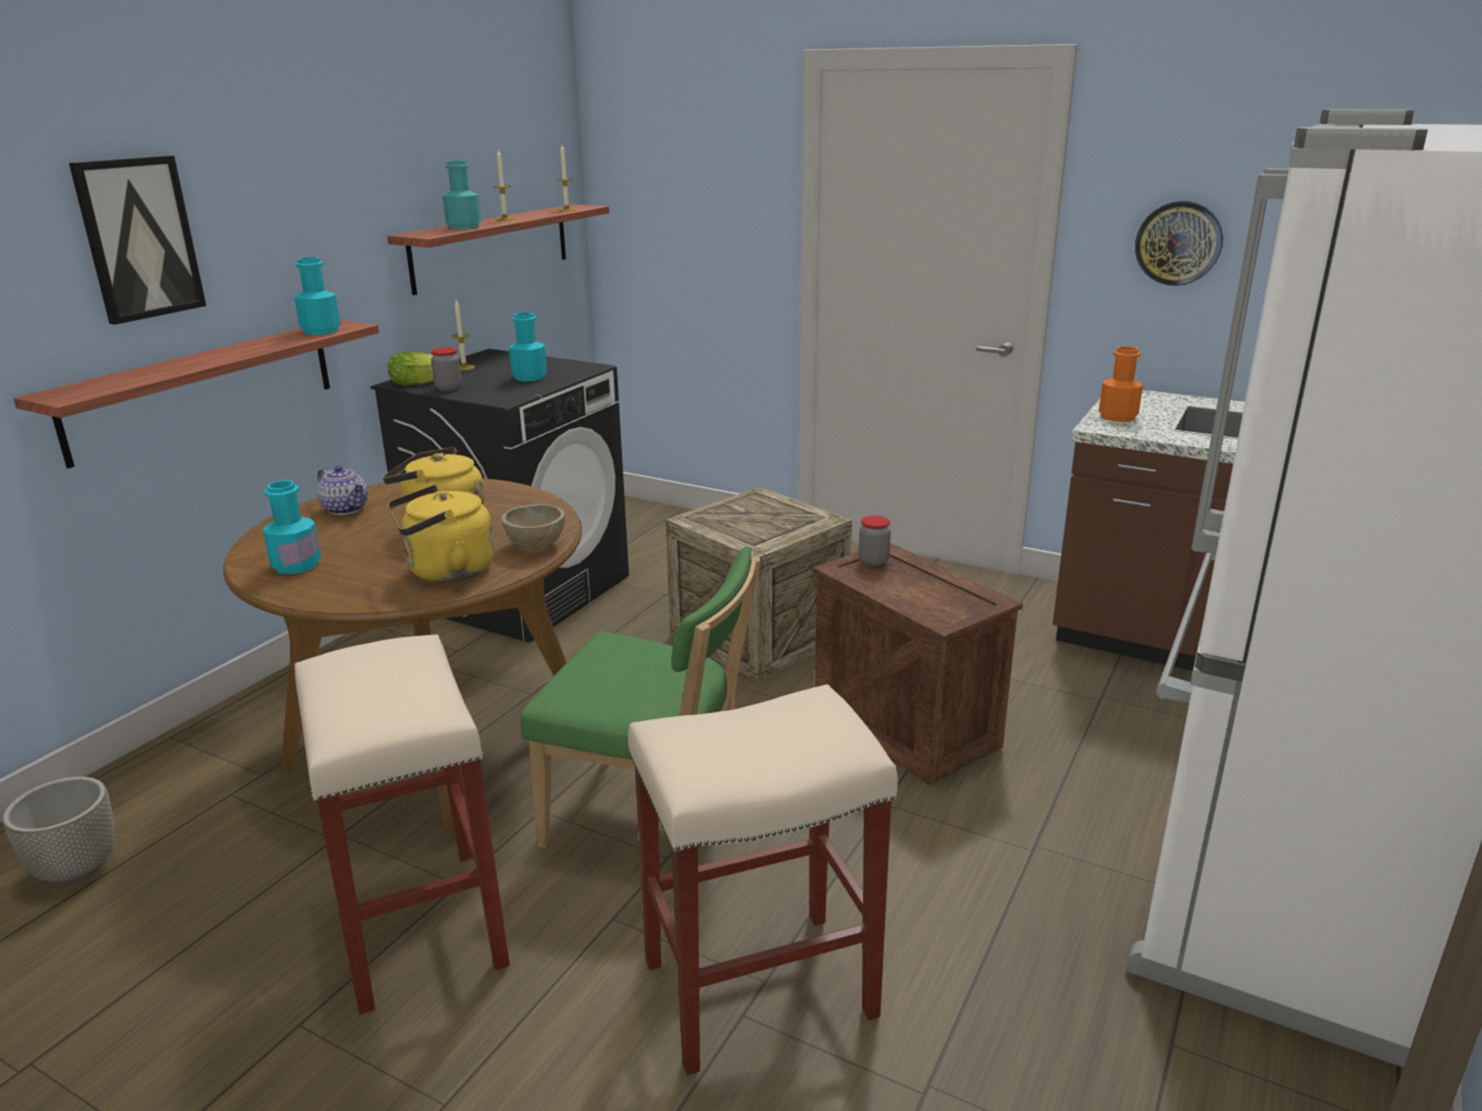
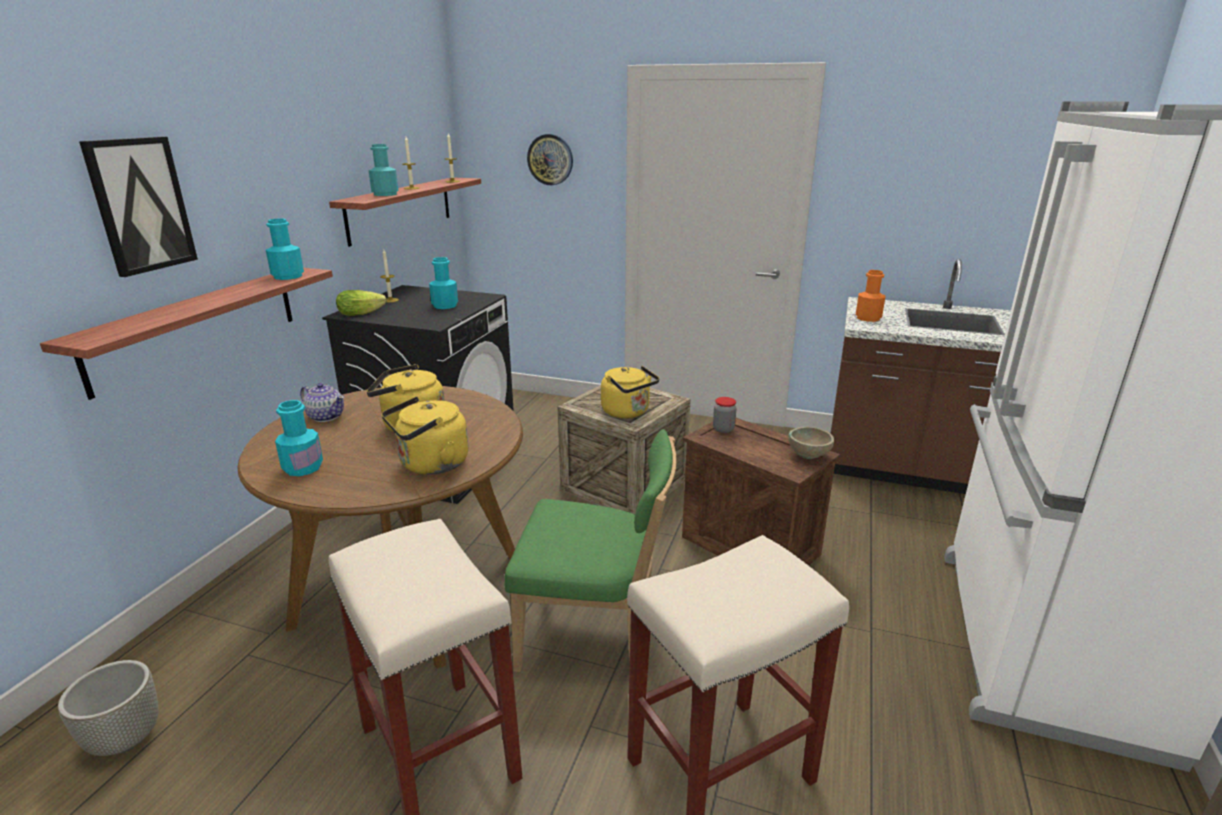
camera: 10 degrees left, 0 degrees up
(448, 388) = (386, 316): jar -> none
(536, 545) = (493, 437): beige bowl -> beige bowl (809, 456)
(756, 532) = (628, 412): none -> yellow kettle
(1178, 243) = (895, 199): wall clock -> wall clock (550, 159)

